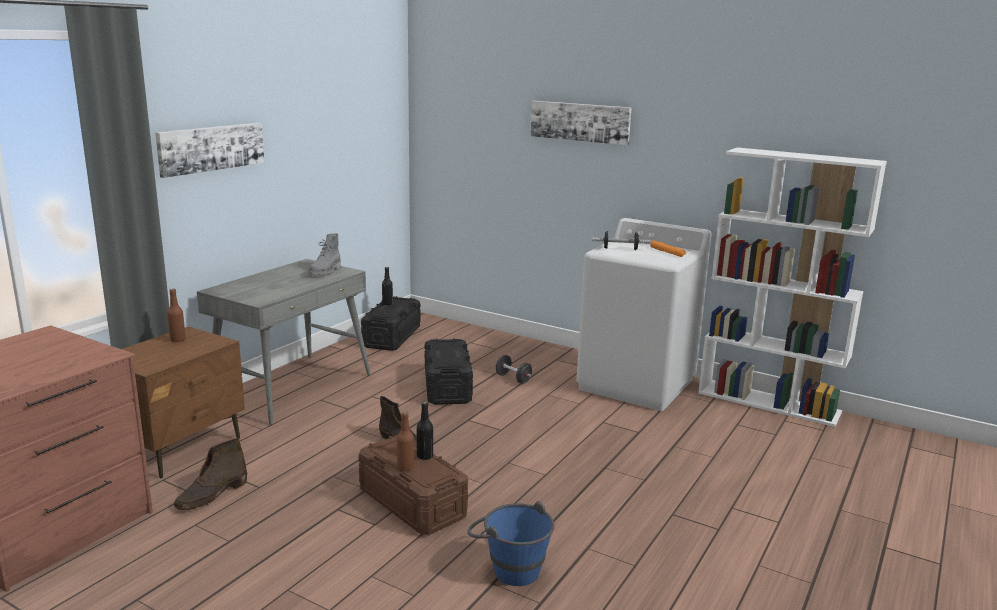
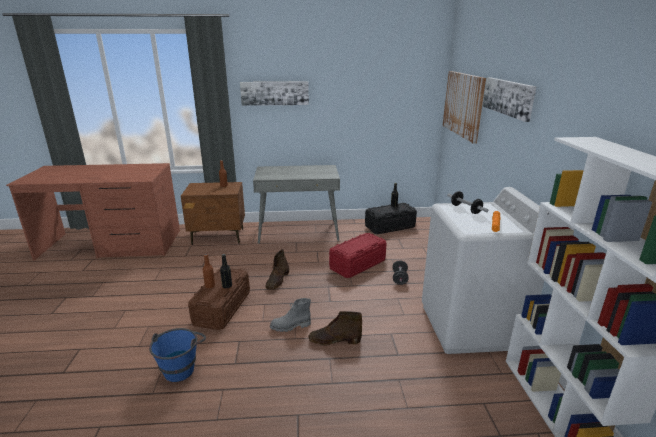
camera: 55 degrees right, 5 degrees up
(211, 495) = (187, 260): brown boot -> brown boot (334, 340)
(325, 272) = (322, 173): grey boot -> grey boot (290, 326)
(447, 386) = (358, 264): black storage box -> red storage box
(470, 138) = (463, 104): none -> picture

